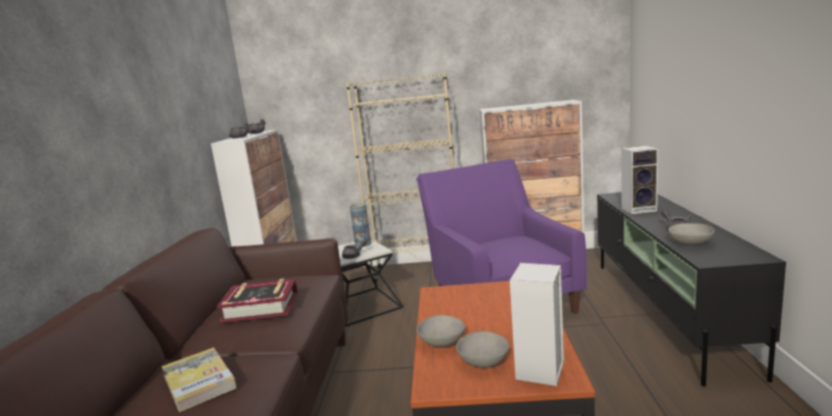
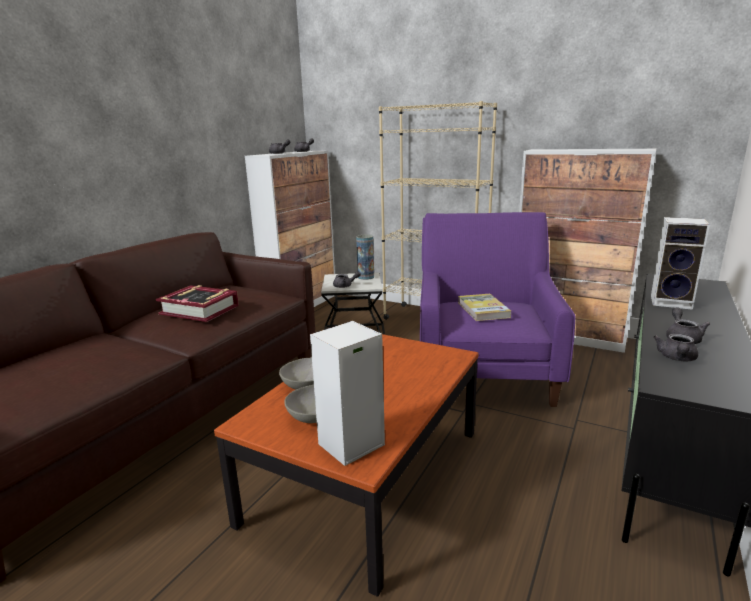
camera: 25 degrees right, 5 degrees up
(199, 381) = (86, 355): book -> book (483, 310)
(691, 243) = (676, 358): grey bowl -> grey teapot

